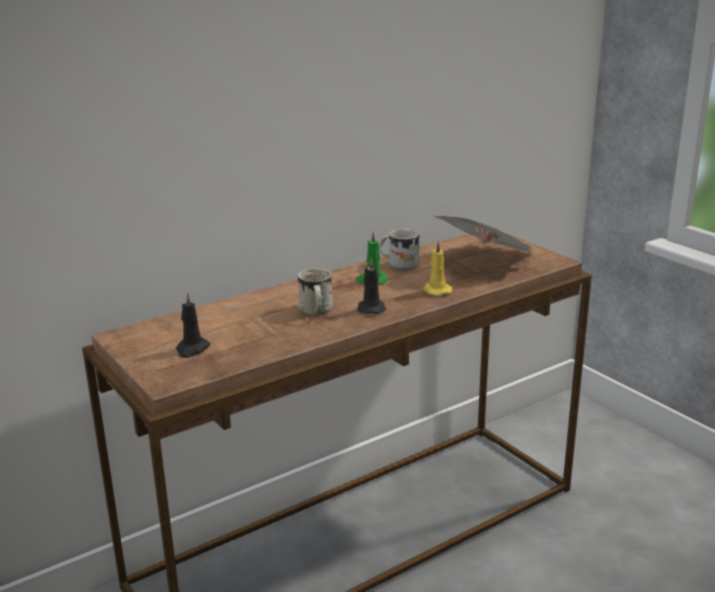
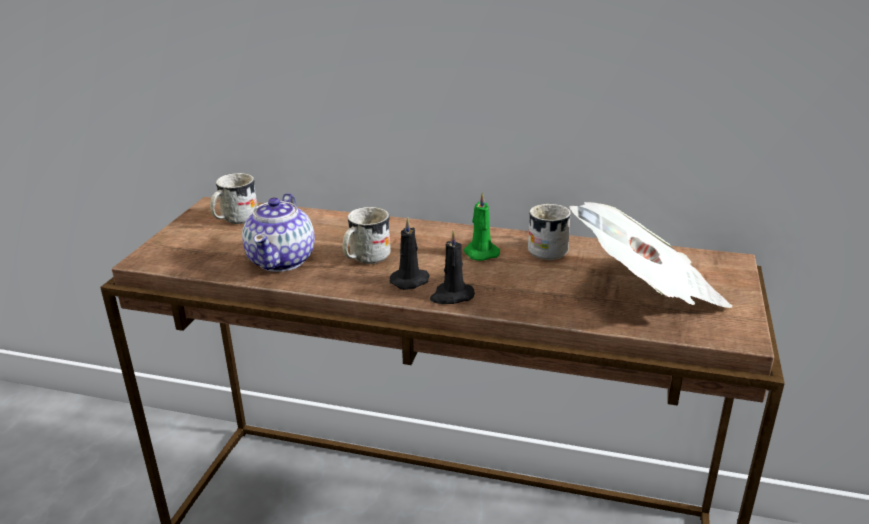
camera: 50 degrees right, 5 degrees up
(164, 334) = (234, 219): none -> white mug
(192, 349) = (217, 242): black candle -> black candle (451, 296)
(268, 336) = (282, 260): none -> teapot
(436, 290) = (511, 295): yellow candle -> none

